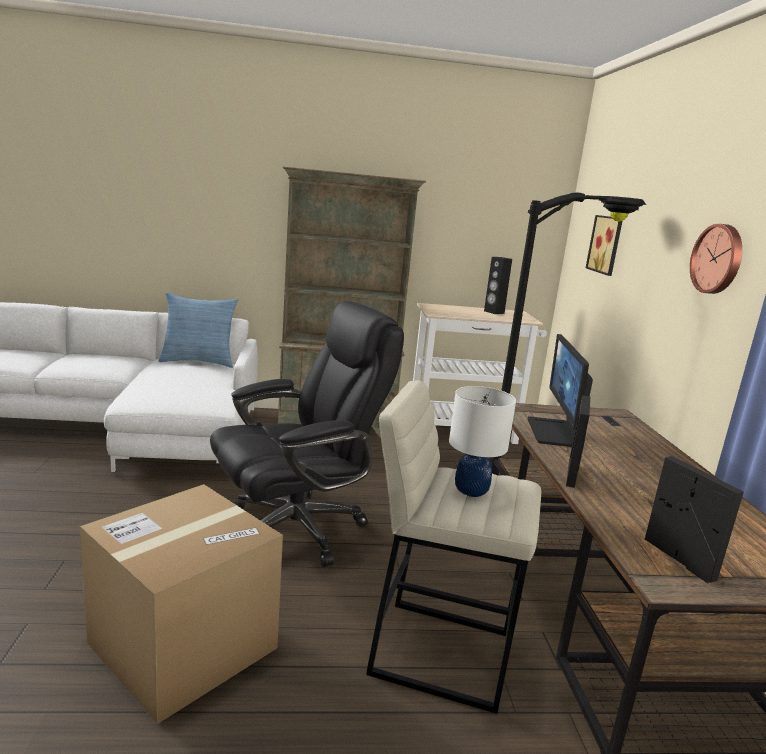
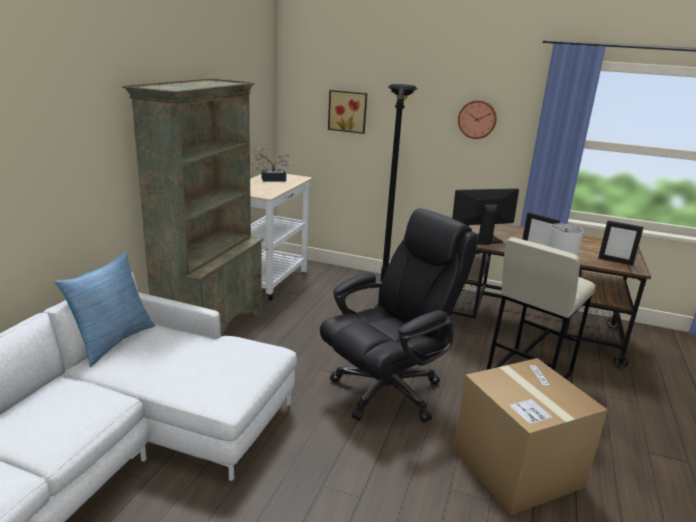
camera: 65 degrees left, 5 degrees up
(295, 528) = (387, 391): black office chair -> black office chair turned 60 degrees clockwise
(493, 312) = (270, 179): black speaker -> potted plant
(555, 433) = (479, 240): monitor -> monitor turned 135 degrees clockwise
(677, 559) = (615, 261): picture frame -> picture frame turned 150 degrees counterclockwise

